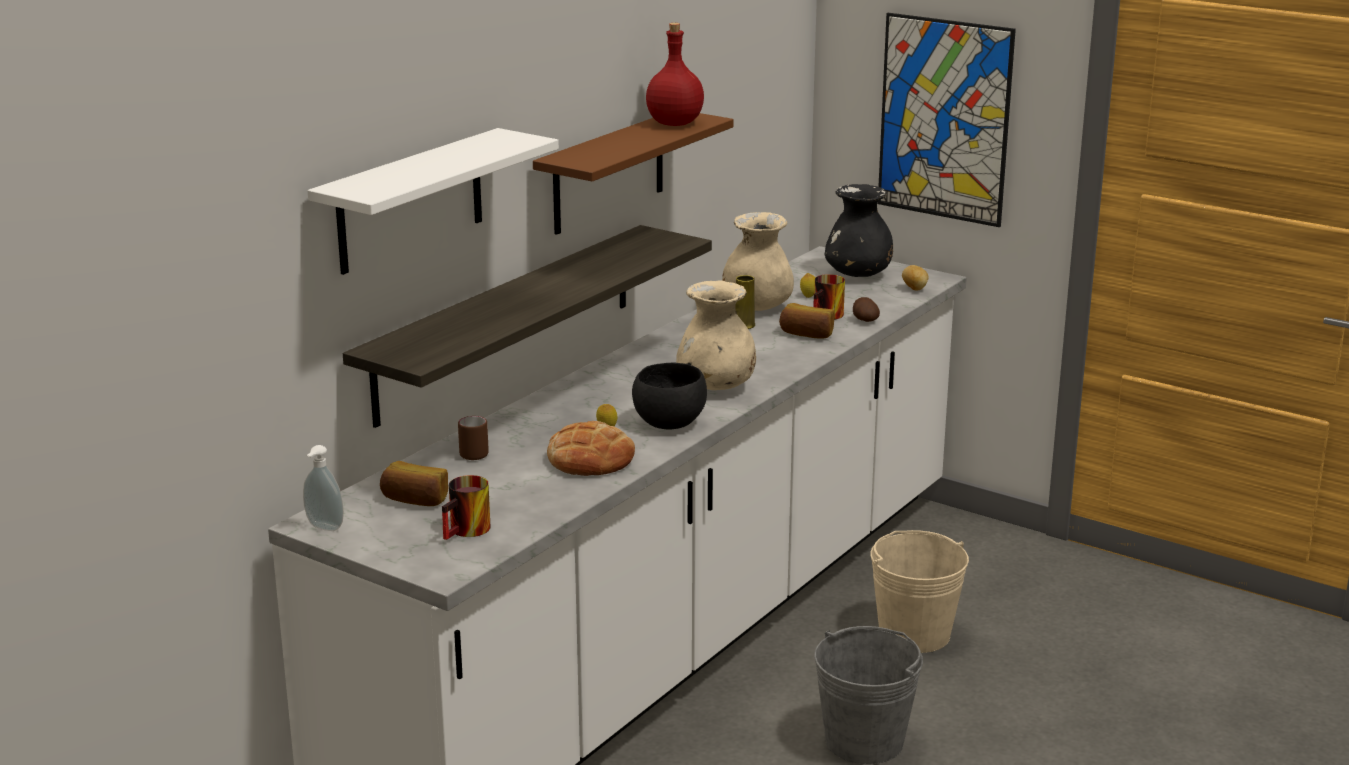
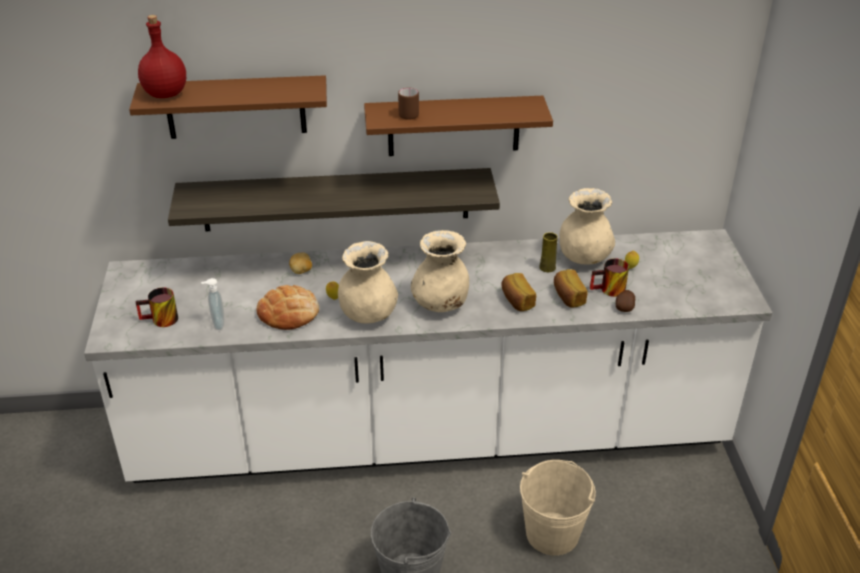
camera: 50 degrees right, 15 degrees up
(323, 528) = (123, 276): soap dispenser -> soap dispenser (217, 324)
(410, 202) = (235, 107): white shelf -> brown shelf
(415, 500) = (180, 285): bread -> bread (516, 301)
(472, 453) = (254, 271): brown mug -> brown mug (410, 114)
(669, 423) = (368, 314): black bowl -> beige vase
(674, 123) = (507, 108): red bottle -> red bottle (166, 93)
(858, 275) = (698, 268): black vase -> none
(915, 289) = (712, 302): potato -> potato (301, 271)
(944, 119) = (790, 181): picture -> none

